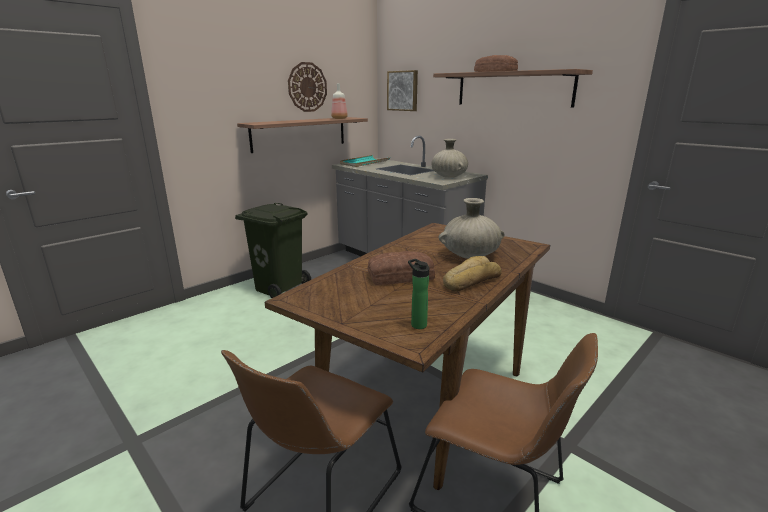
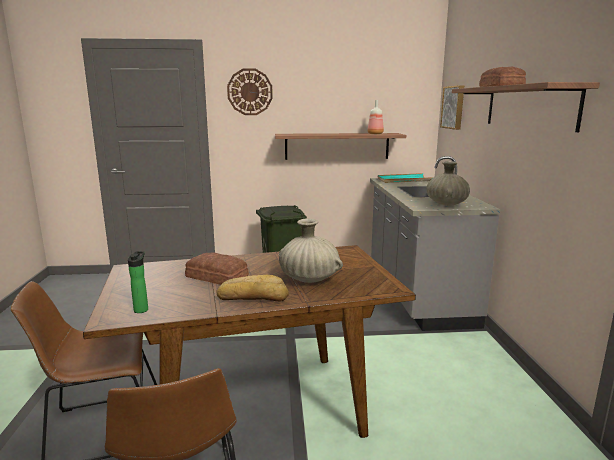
camera: 40 degrees right, 5 degrees down
(307, 87) = (350, 103): wall clock -> wall clock (250, 92)

